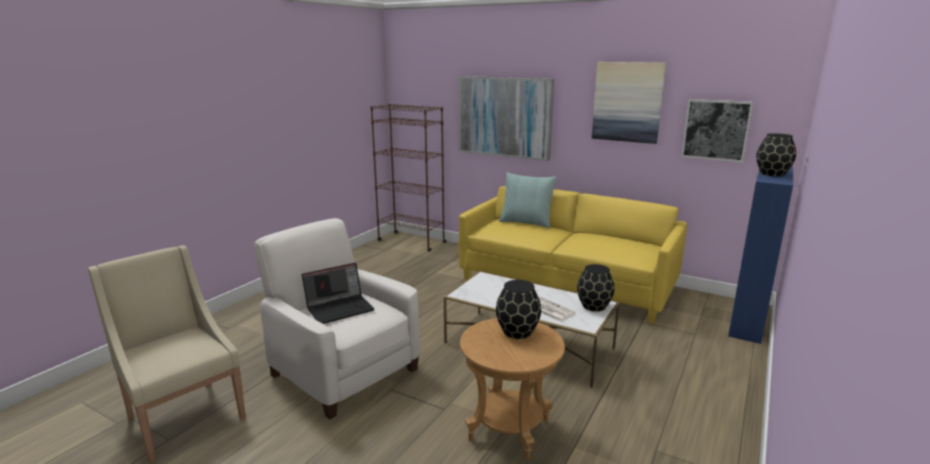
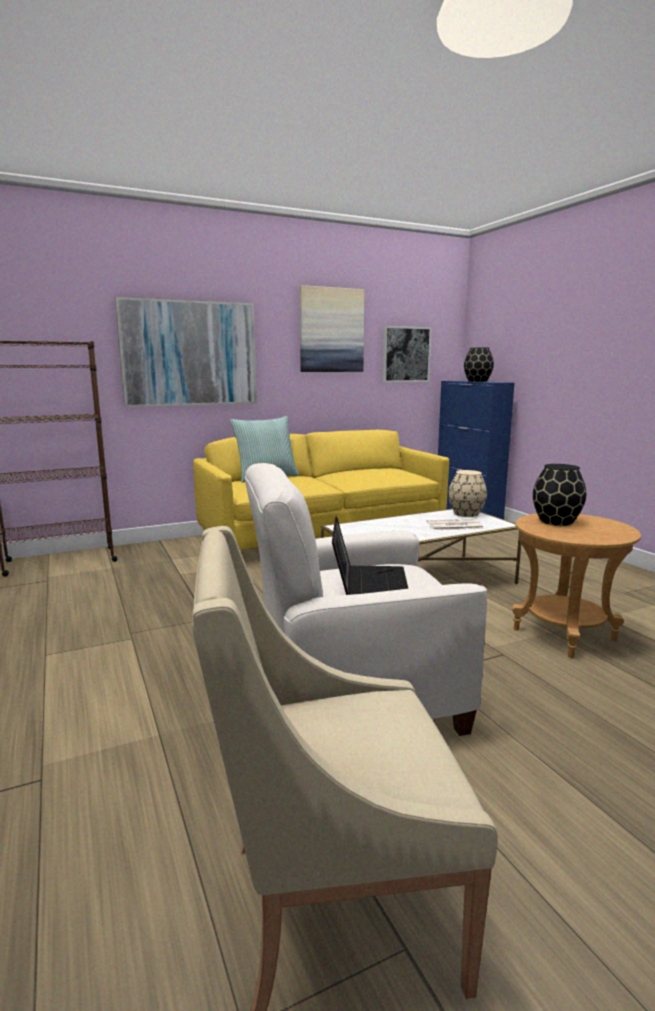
camera: 55 degrees left, 5 degrees down
(593, 306) = (465, 514): black vase -> beige vase

